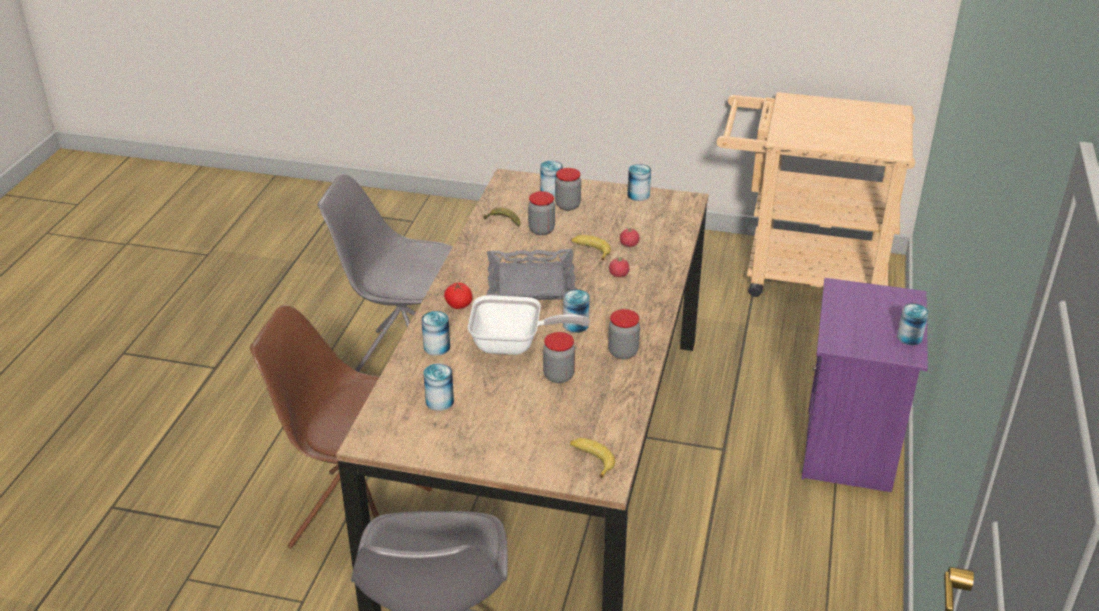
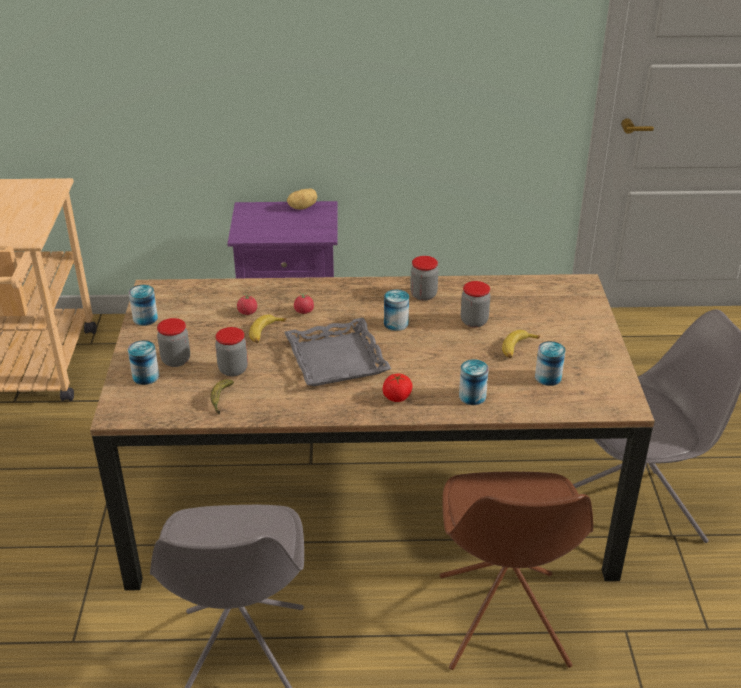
camera: 105 degrees left, 0 degrees up
(514, 345) = (444, 351): frying pan -> none
(591, 460) = (564, 292): banana -> banana (517, 348)
(909, 337) = (302, 207): can -> potato

